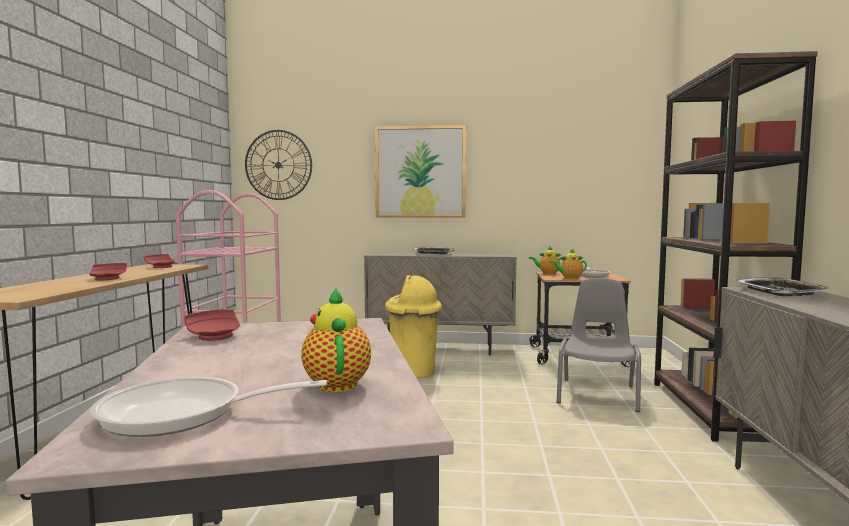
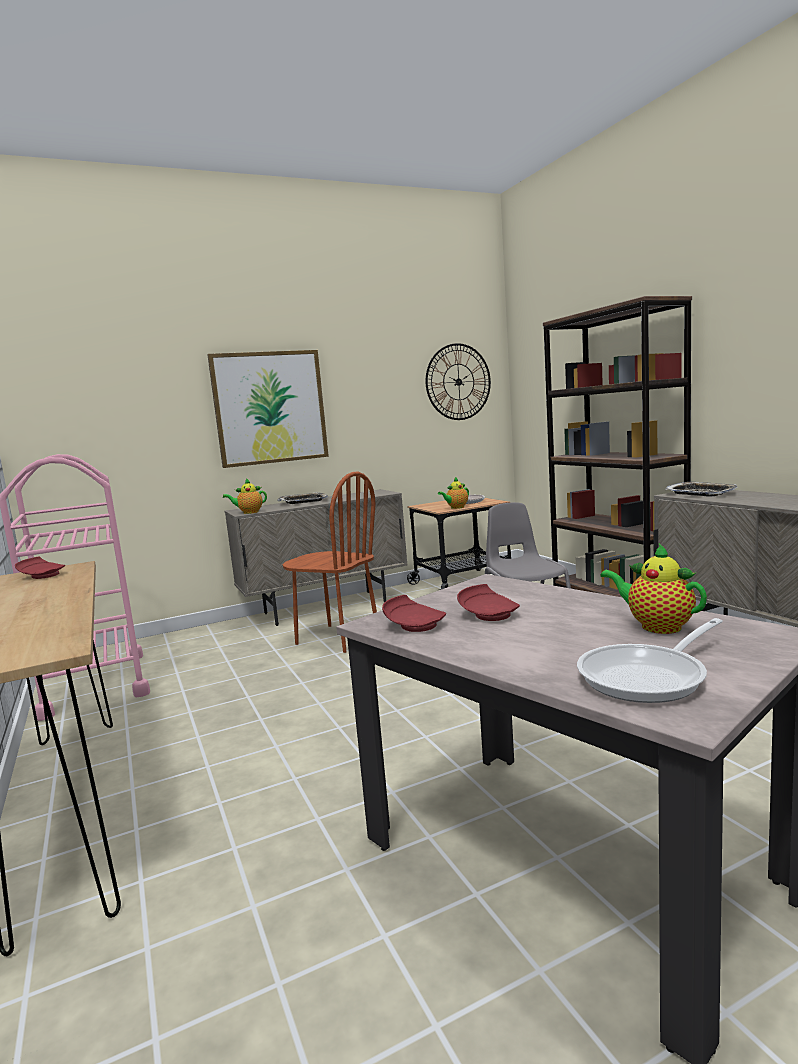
camera: 30 degrees left, 5 degrees up
(108, 278) = (51, 603): red plate -> red plate (489, 614)
(278, 165) = (73, 410): wall clock -> wall clock (458, 382)
(413, 372) = (337, 638): yellow trash can -> brown chair
(547, 274) = (423, 506): teapot -> teapot (249, 512)

